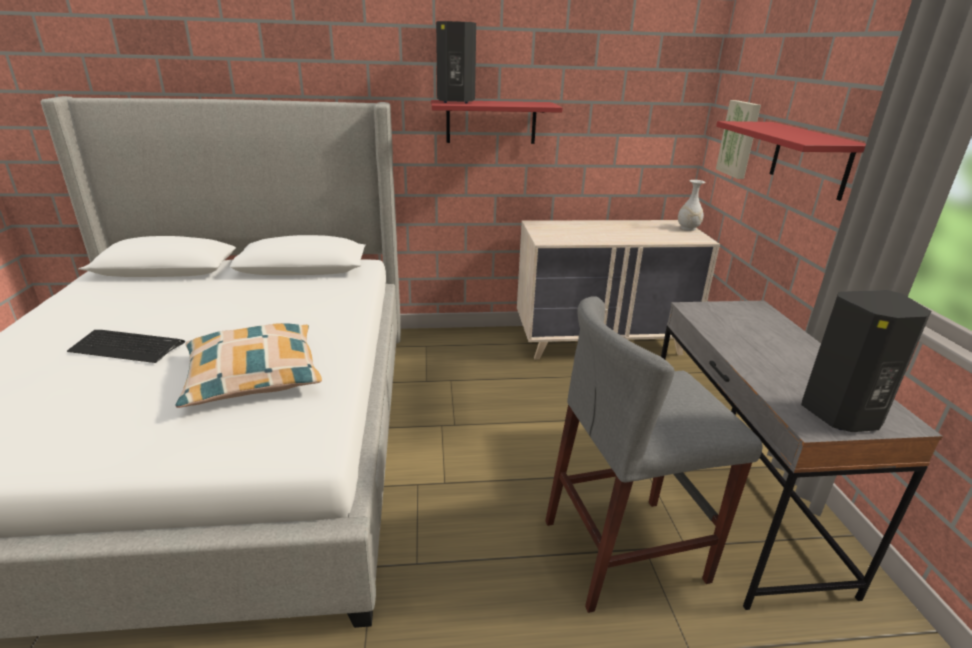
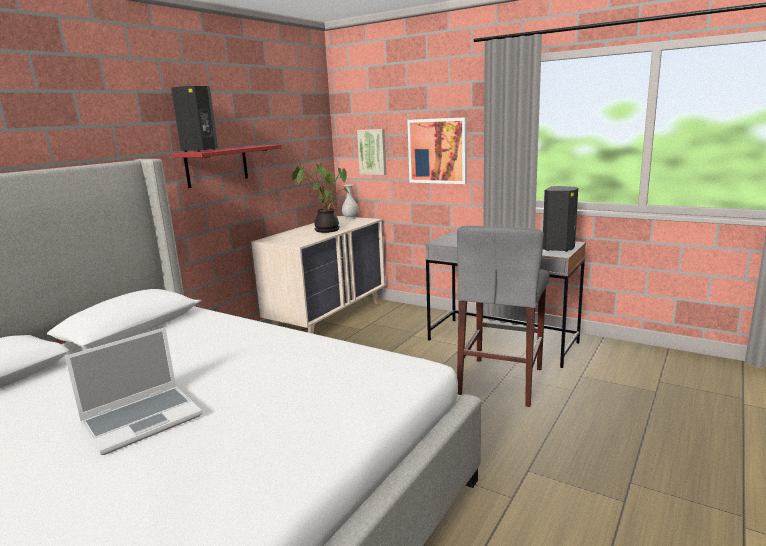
camera: 50 degrees left, 10 degrees down
(127, 347) = (143, 419): keyboard -> laptop
(253, 376) = (295, 372): pillow -> none
(618, 234) = (327, 230): none -> potted plant
(810, 159) = (437, 151): red shelf -> picture

